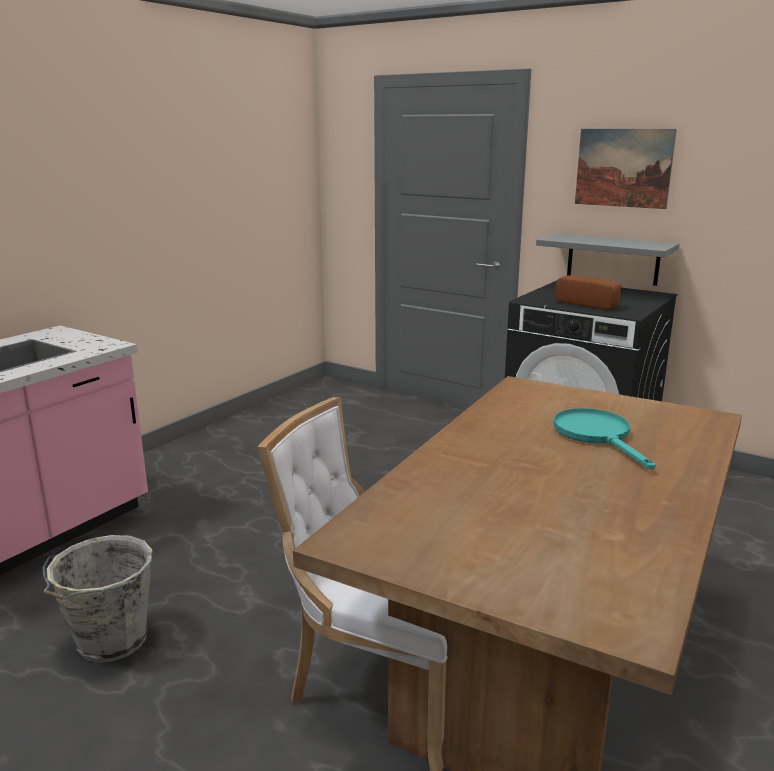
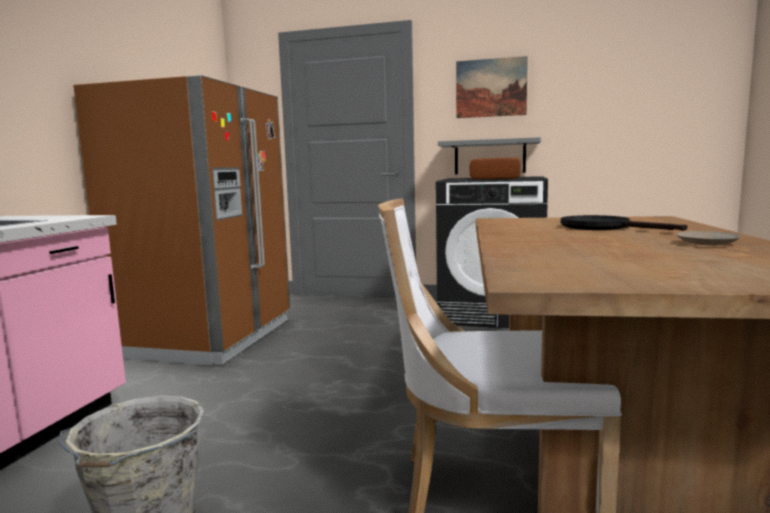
camera: 20 degrees left, 10 degrees down
(255, 440) = (208, 338): none -> brown fridge
(597, 435) = (604, 227): turquoise frying pan -> black frying pan
(630, 504) = (708, 243): none -> beige plate

